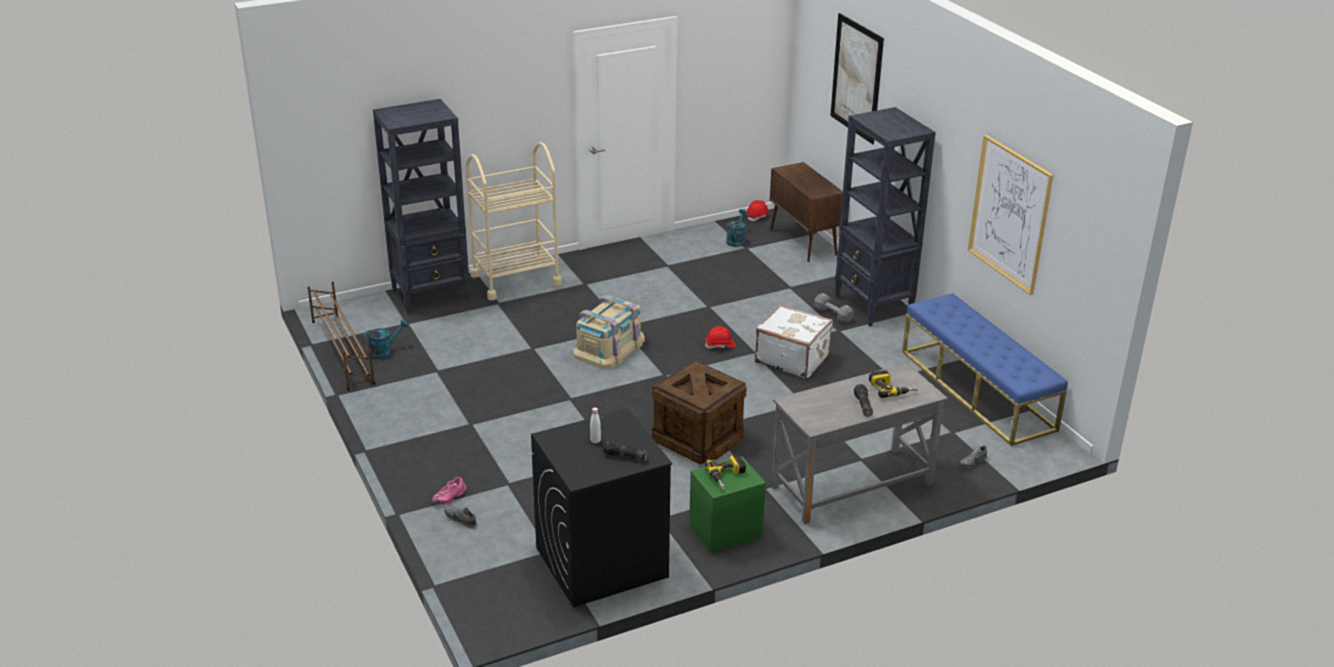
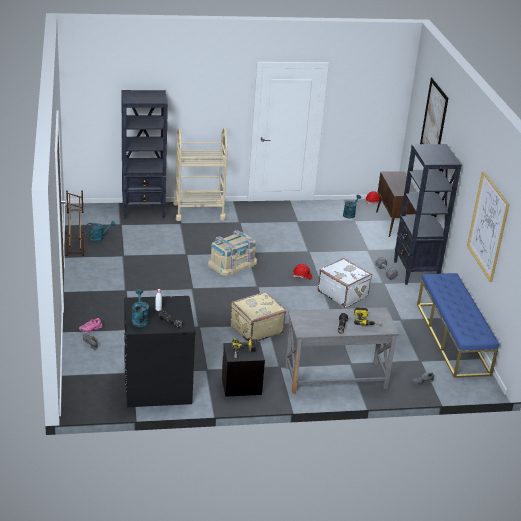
camera: 15 degrees right, 0 degrees up
(576, 463) = (140, 319): none -> turquoise watering can
(698, 439) = (256, 329): crate -> beige suitcase
(725, 530) = (241, 385): green nightstand -> black nightstand

